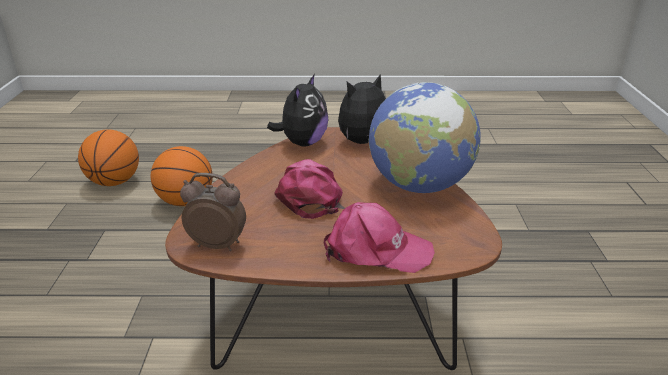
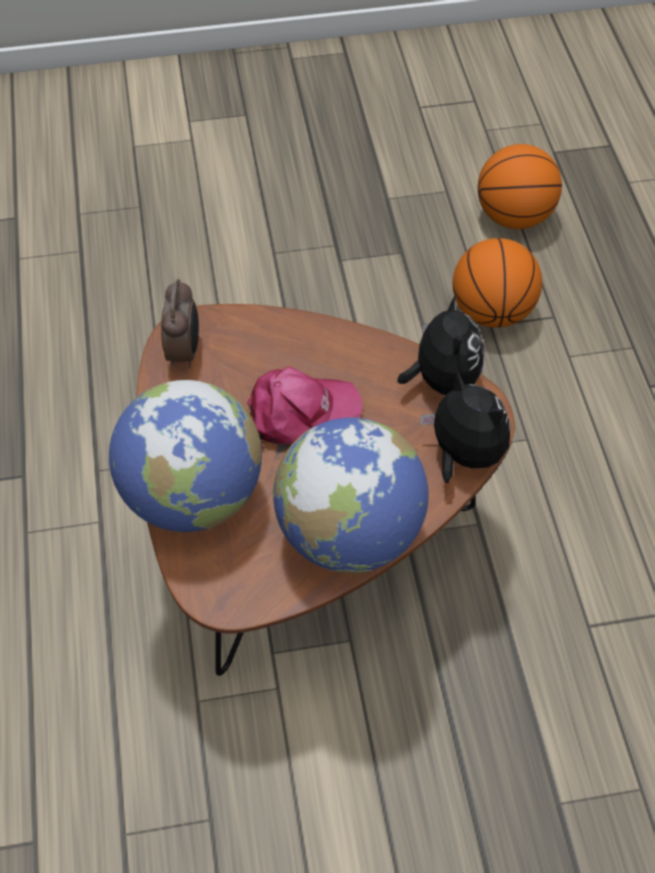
camera: 80 degrees right, 25 degrees up
(302, 143) = (442, 380): plush toy -> plush toy turned 105 degrees counterclockwise
(375, 250) = (193, 495): pink cap -> globe

